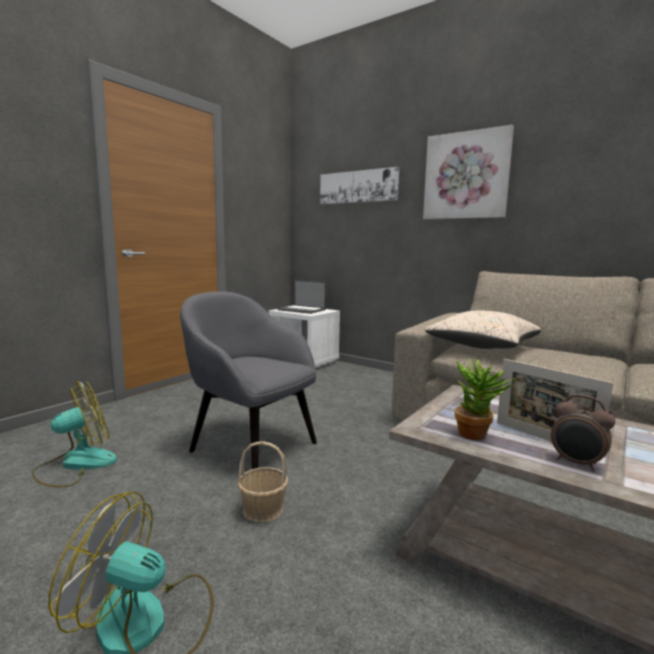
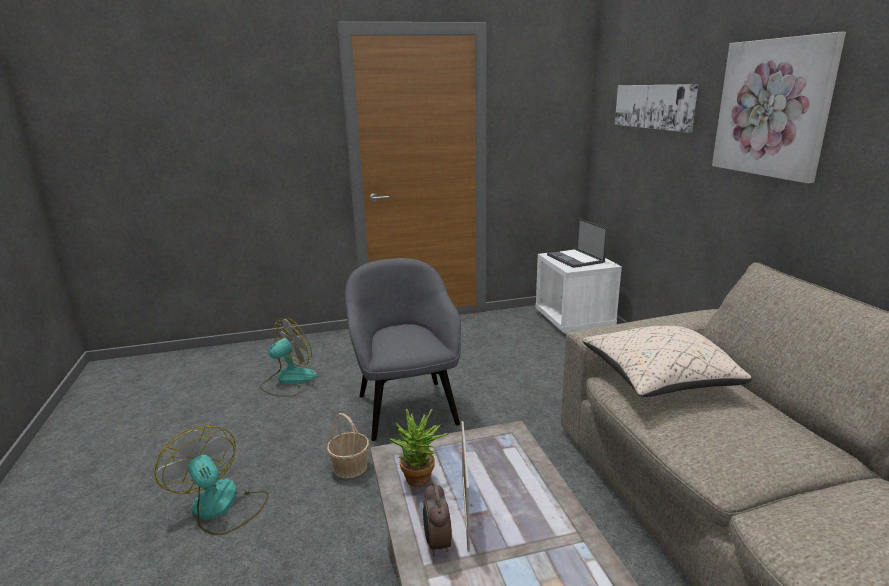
camera: 40 degrees right, 10 degrees up
(76, 464) = (288, 380): fan -> fan turned 45 degrees counterclockwise

